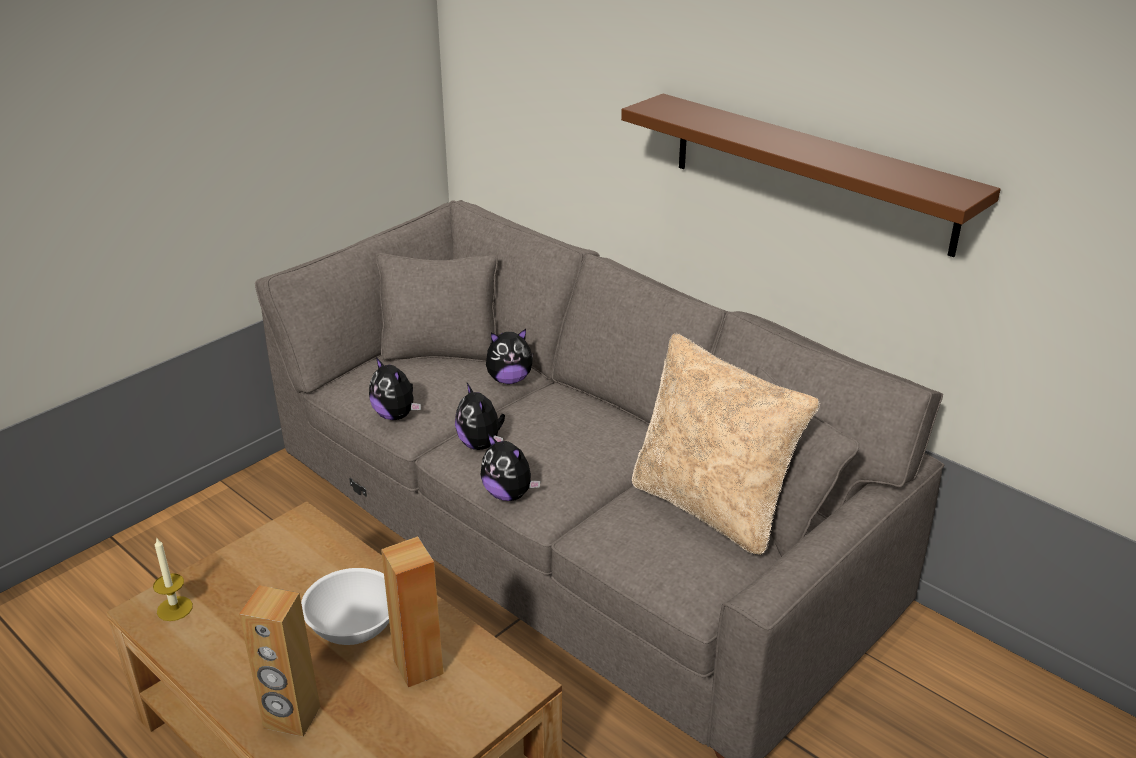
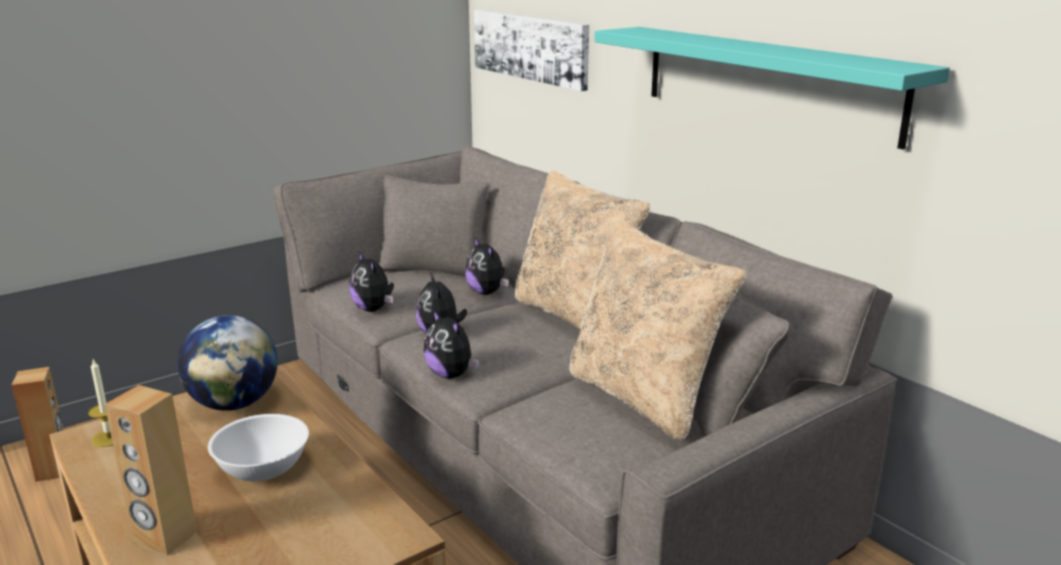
camera: 10 degrees right, 10 degrees down
(288, 550) = (234, 404): none -> globe
(419, 666) = (308, 508): brown speaker -> brown speaker (54, 470)
(509, 379) = (487, 292): plush toy -> plush toy turned 60 degrees clockwise
(525, 92) = (530, 47): none -> picture
(611, 408) = (573, 319): none -> beige pillow
(810, 172) = (766, 82): brown shelf -> turquoise shelf

